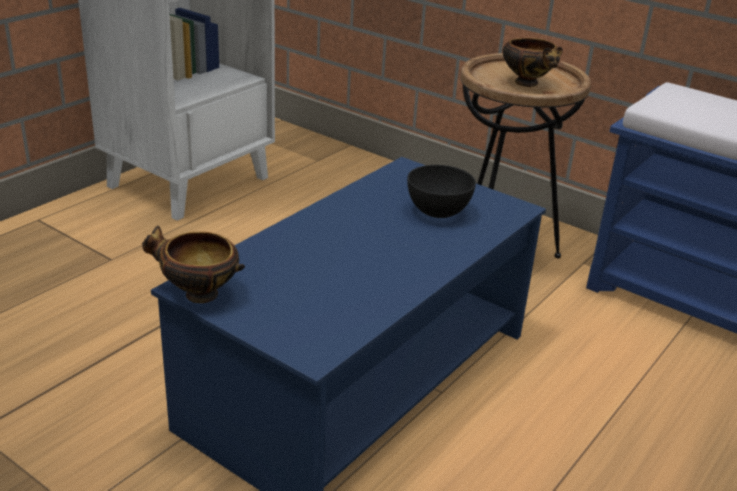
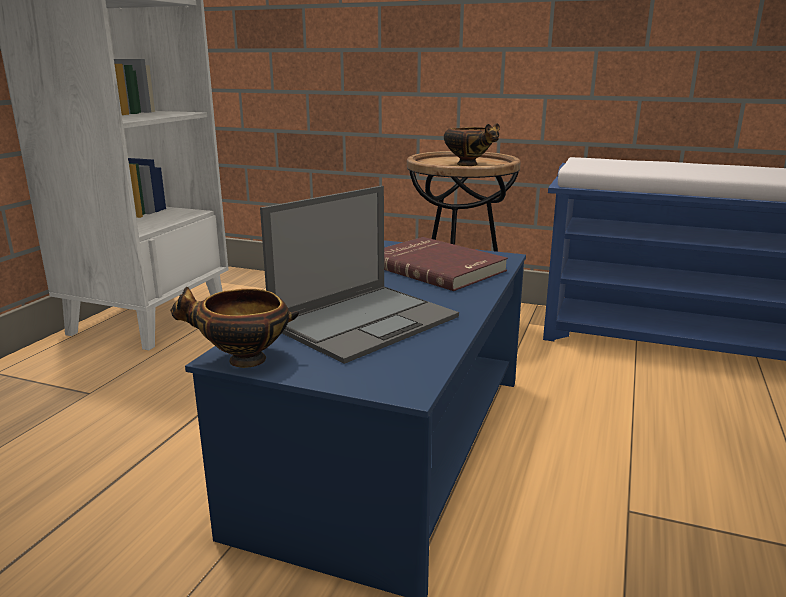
camera: 15 degrees left, 10 degrees down
(325, 270) = (366, 321): none -> laptop
(438, 211) = (437, 267): black bowl -> red book

